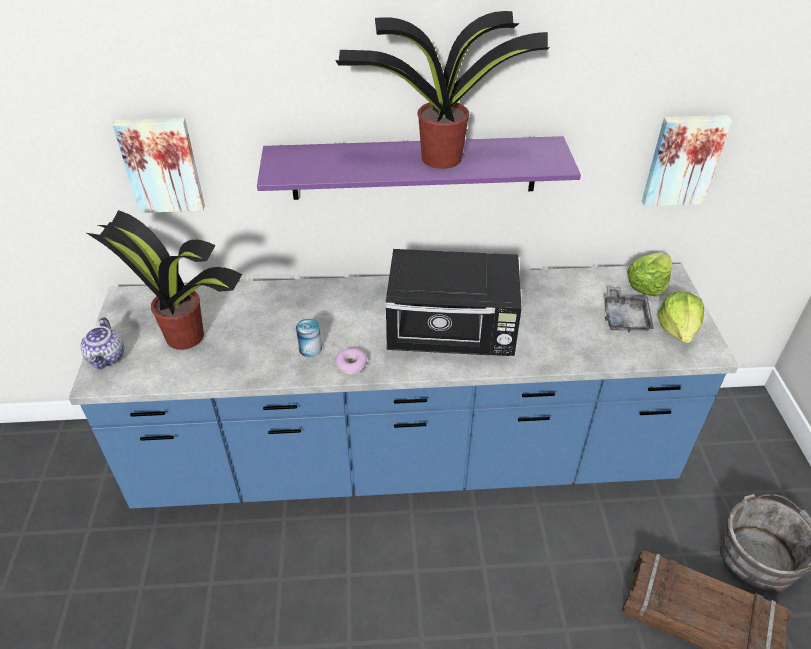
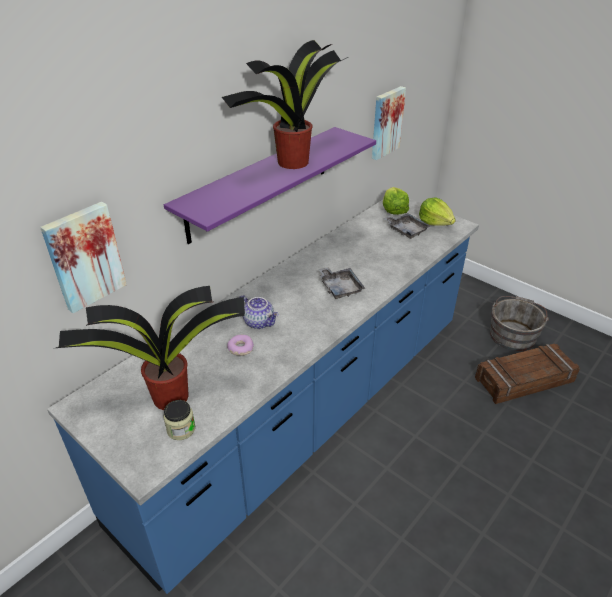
camera: 45 degrees left, 5 degrees down
(108, 358) = (128, 451): teapot -> teapot (259, 322)
(157, 368) = (181, 429): none -> jar
(310, 348) = (271, 346): can -> none
(351, 365) = (309, 338): donut -> donut (240, 348)
(452, 335) = (340, 287): black microwave -> grey tray

